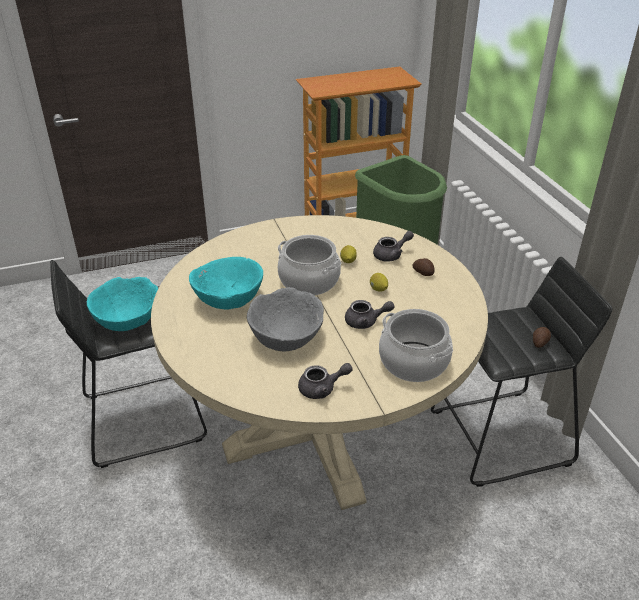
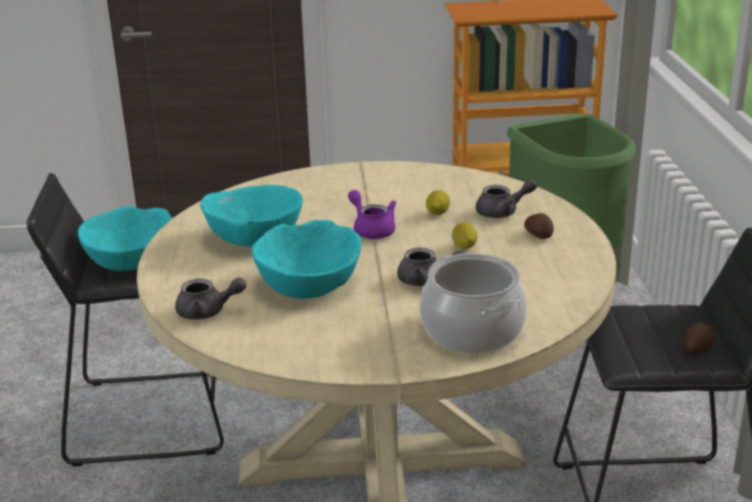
camera: 15 degrees right, 10 degrees down
(286, 337) = (309, 285): grey bowl -> turquoise bowl
(309, 281) = (371, 229): cooking pot -> purple teapot
(322, 389) = (327, 345): grey teapot -> grey teapot (208, 312)

